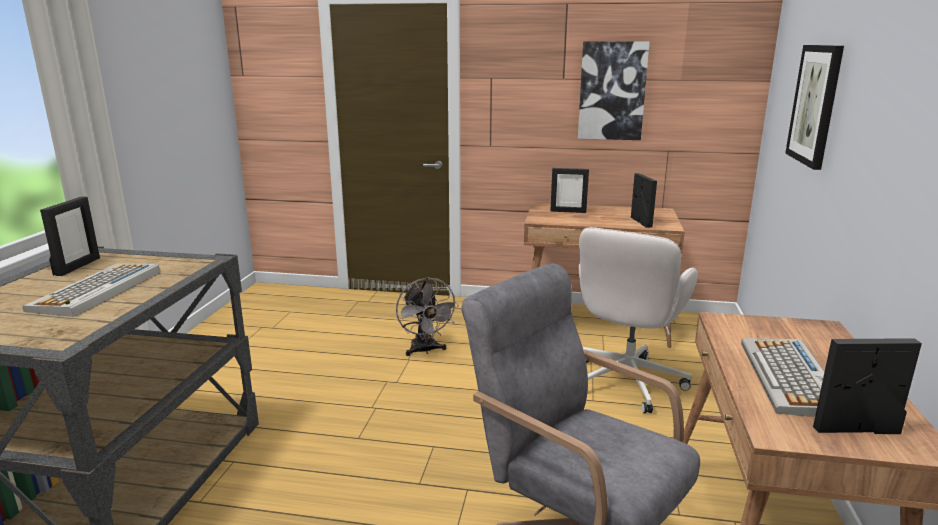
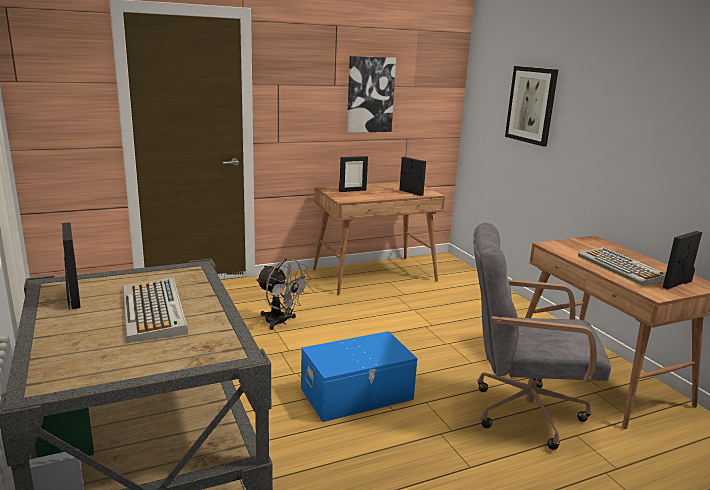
camera: 35 degrees left, 0 degrees up
(404, 452) = (357, 394): none -> blue storage box
(627, 382) = (437, 308): white office chair -> none

